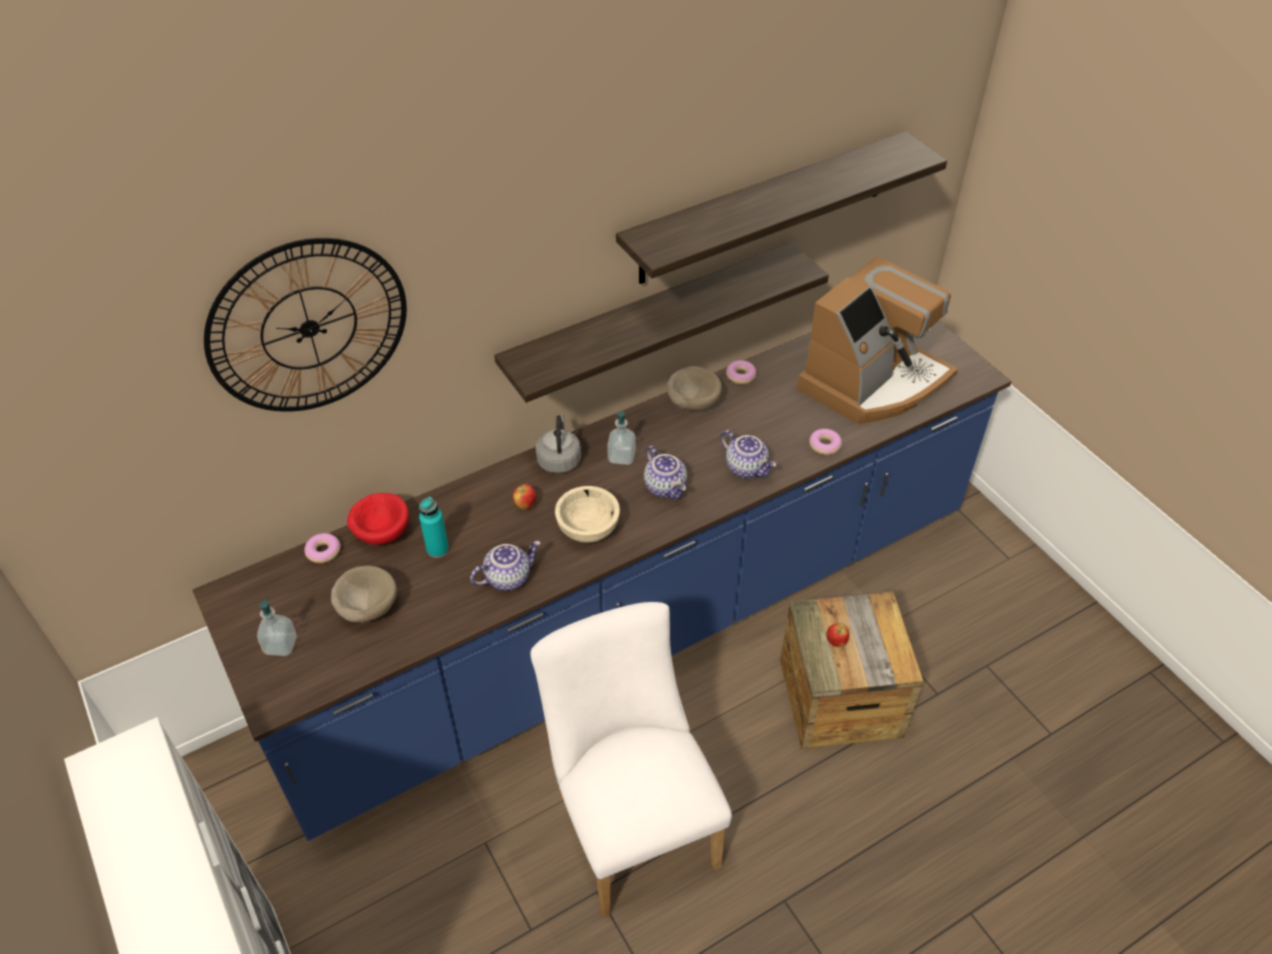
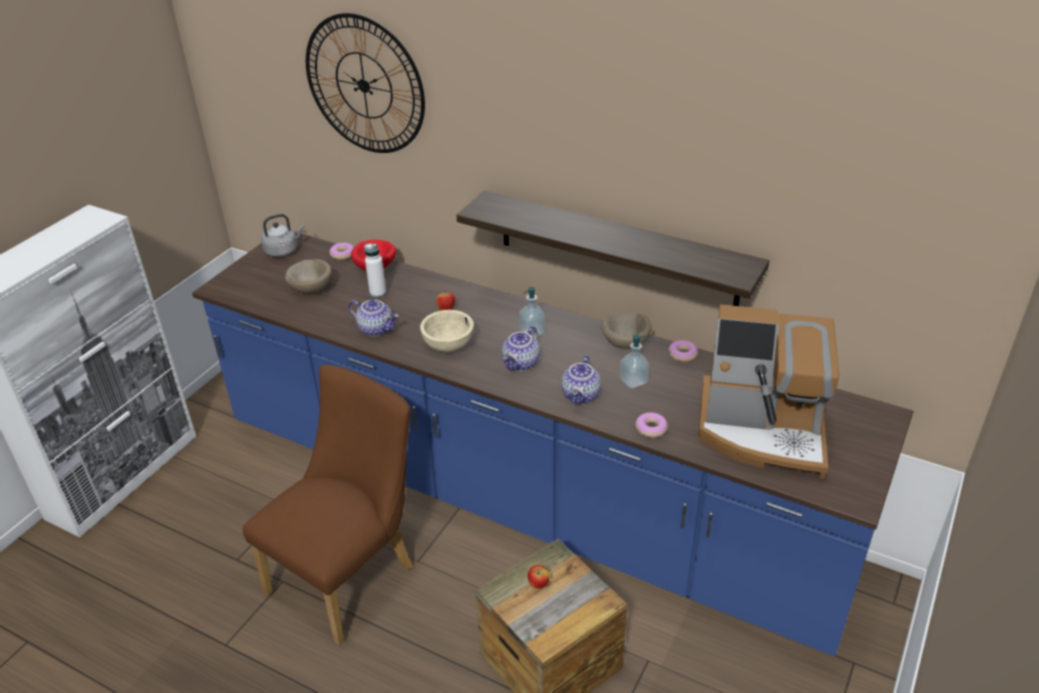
camera: 60 degrees right, 10 degrees down
(280, 645) = (261, 272): soap dispenser -> soap dispenser (633, 381)
(437, 549) = (378, 293): turquoise bottle -> white bottle
(559, 459) = (502, 306): grey kettle -> grey kettle (283, 250)
(631, 820) = (350, 574): white chair -> brown chair
(765, 208) = (740, 205): shelf -> none

